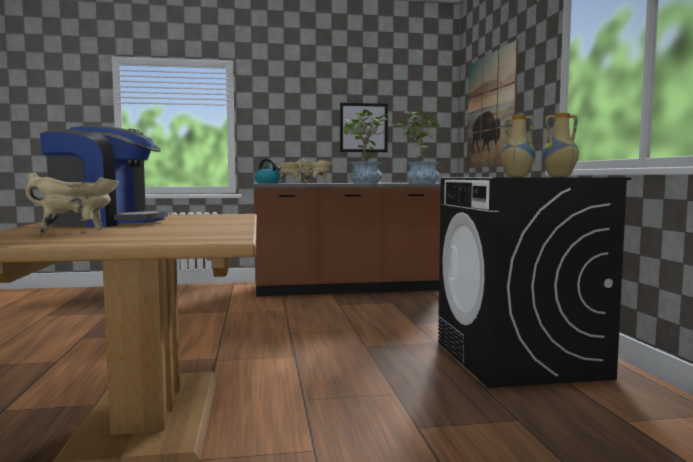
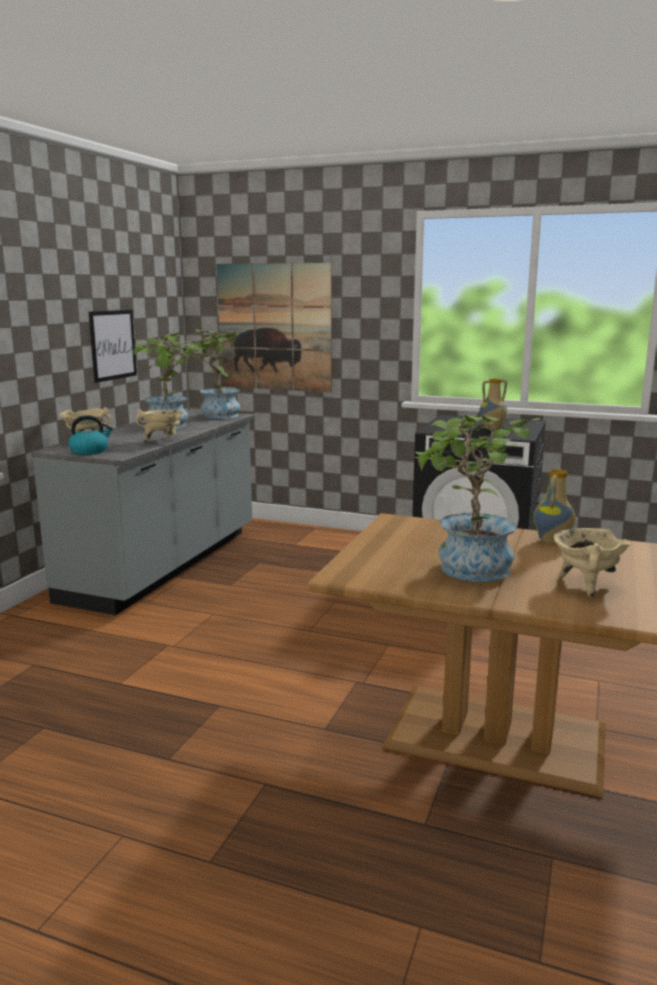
camera: 60 degrees left, 10 degrees up
(106, 223) = (468, 571): coffee machine -> potted plant
(347, 289) = (165, 565): brown counter -> grey counter
(559, 177) = (515, 426): vase -> vase (553, 542)

